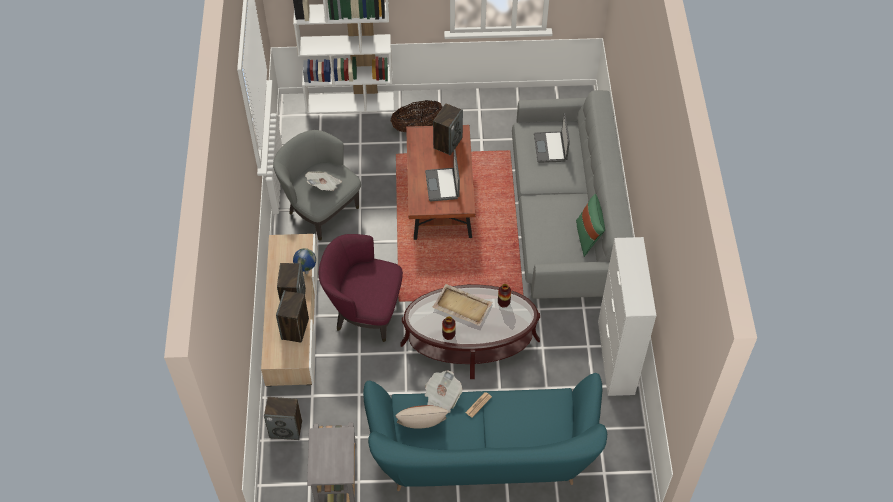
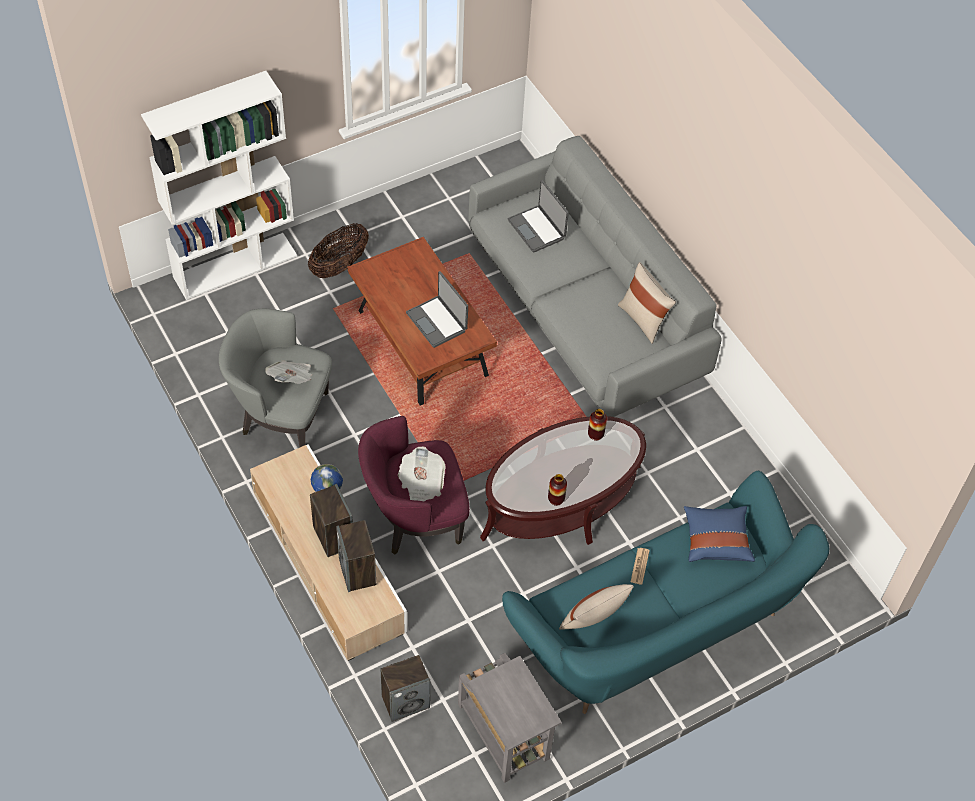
camera: 30 degrees left, 0 degrees up
(441, 398) = (593, 577): newspaper -> newspaper (421, 483)
(447, 143) = (411, 268): speaker -> none
(462, 305) = (549, 458): beige tray -> none
(544, 410) = (716, 540): none -> blue pillow
(588, 238) = (643, 320): green pillow -> beige pillow
(615, 358) = (734, 450): white cabinet -> none

